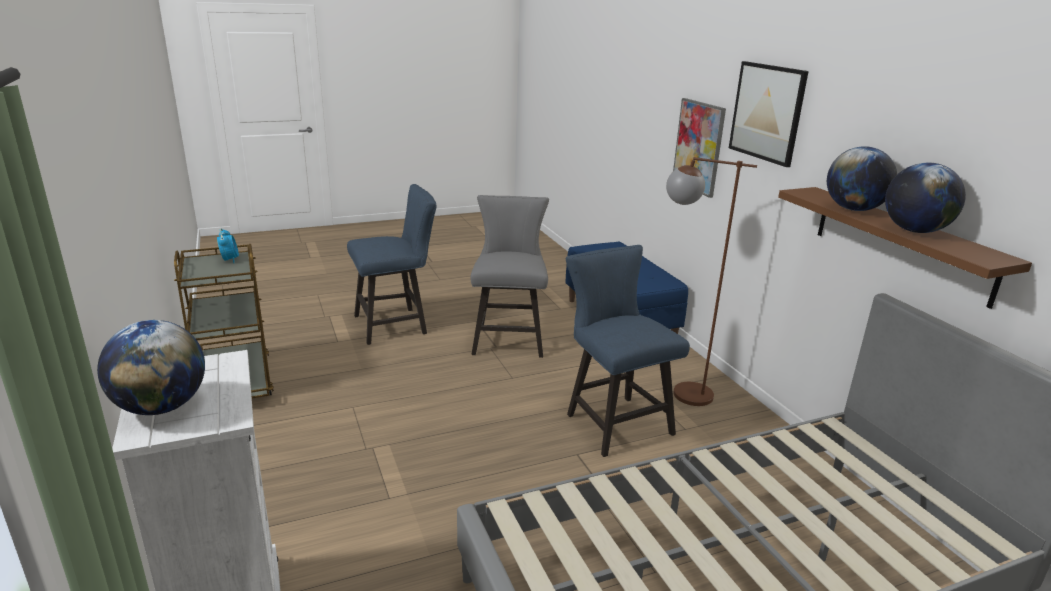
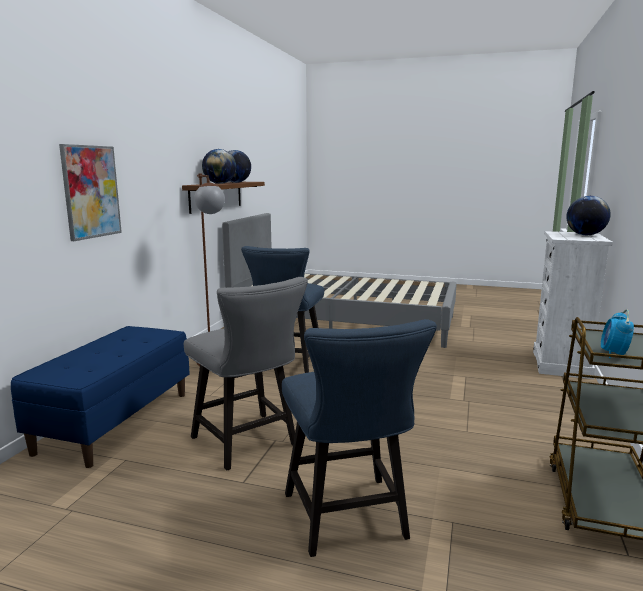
camera: 140 degrees left, 10 degrees down
(396, 324) = (349, 521): blue chair -> blue chair turned 120 degrees counterclockwise
(508, 338) = (249, 444): grey chair -> grey chair turned 75 degrees counterclockwise
(767, 112) = (144, 143): picture -> none

